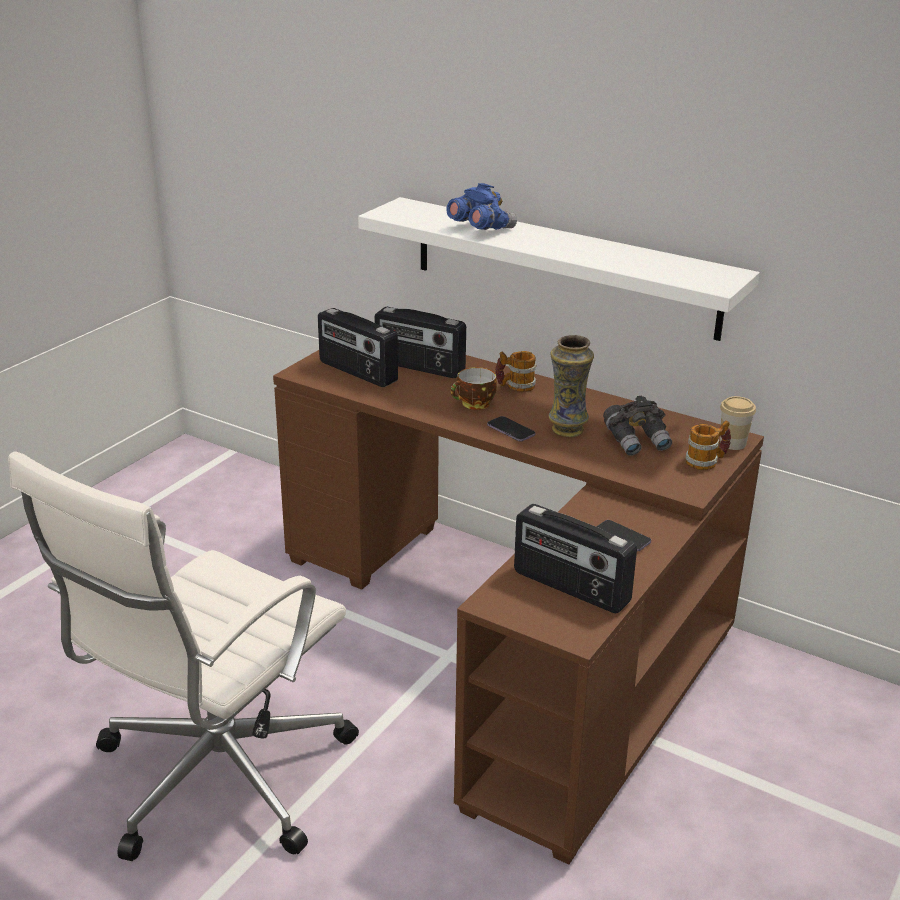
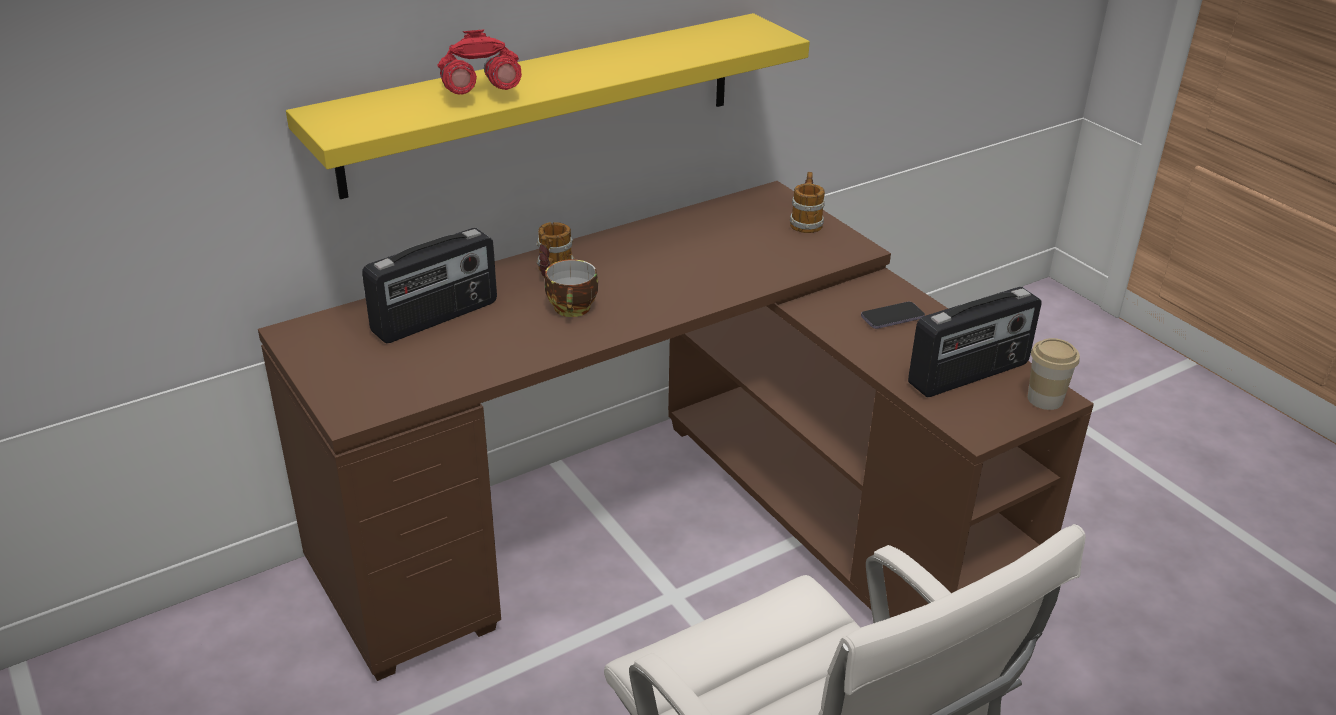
camera: 65 degrees left, 5 degrees up
(357, 372) = (400, 367): radio -> none
(480, 229) = (479, 93): blue binoculars -> red binoculars
(511, 430) = (657, 305): phone -> none
(563, 267) = (543, 103): white shelf -> yellow shelf
(567, 430) = (684, 272): vase -> none
(637, 441) = (739, 242): grey binoculars -> none
(732, 443) = (781, 198): cup -> cup (1045, 399)

